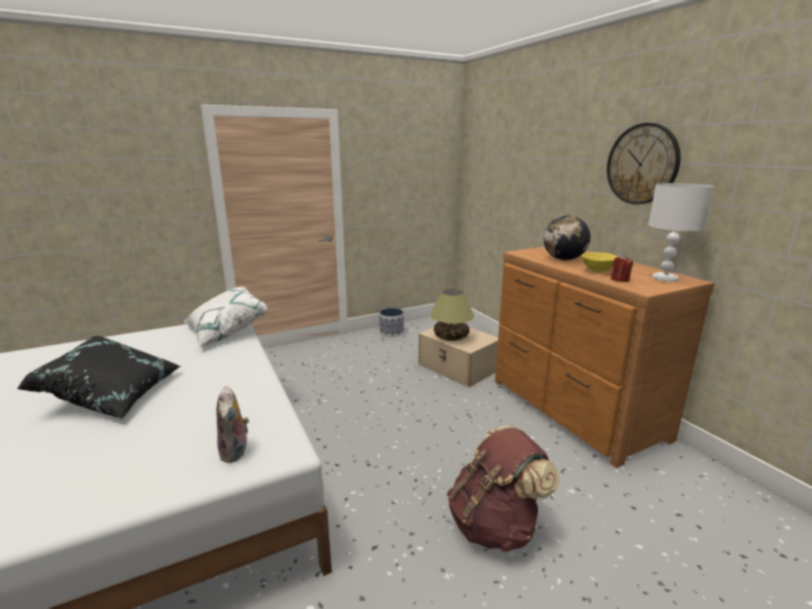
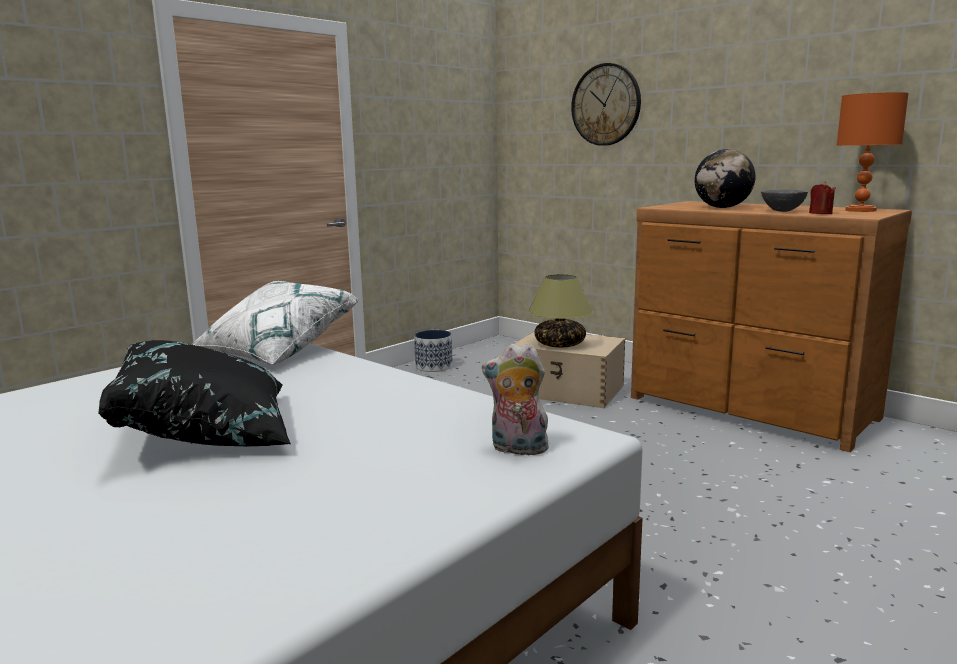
camera: 20 degrees left, 5 degrees down
(236, 452) = (517, 449): plush toy -> plush toy turned 135 degrees clockwise
(495, 525) = (780, 530): brown backpack -> none
(597, 271) = (781, 211): yellow bowl -> grey bowl
(642, 164) = (797, 83): wall clock -> wall clock (606, 105)
(665, 278) = (861, 210): white table lamp -> orange table lamp

